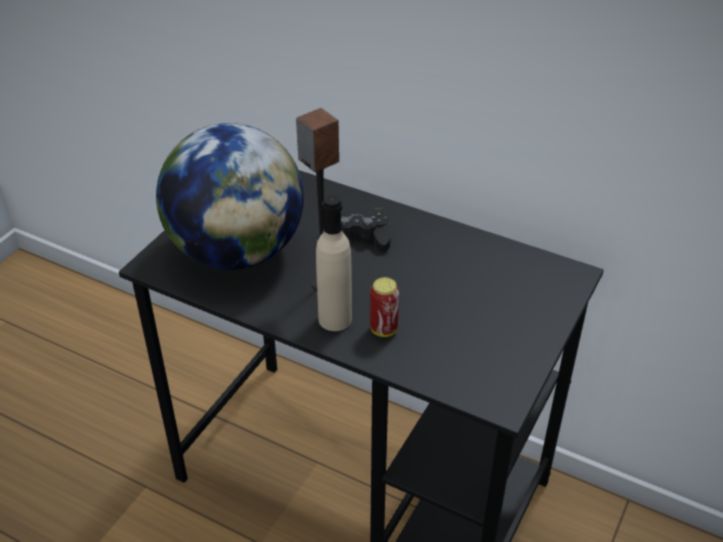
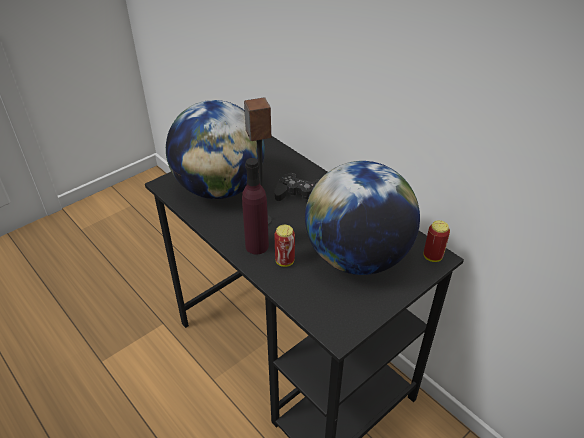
camera: 20 degrees right, 0 degrees up
(335, 319) = (257, 246): beige bottle -> purple bottle
(474, 300) = (357, 257): none -> globe
(566, 275) = (432, 257): none -> can

